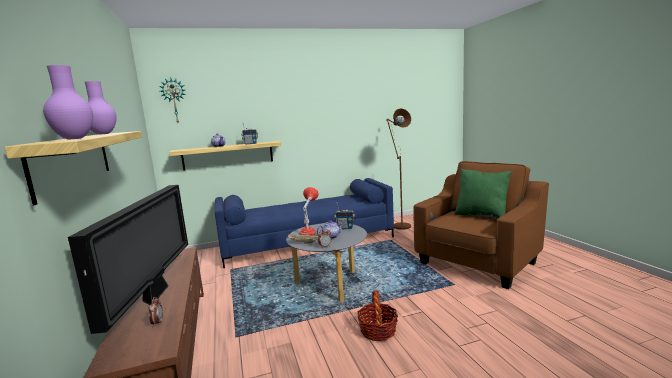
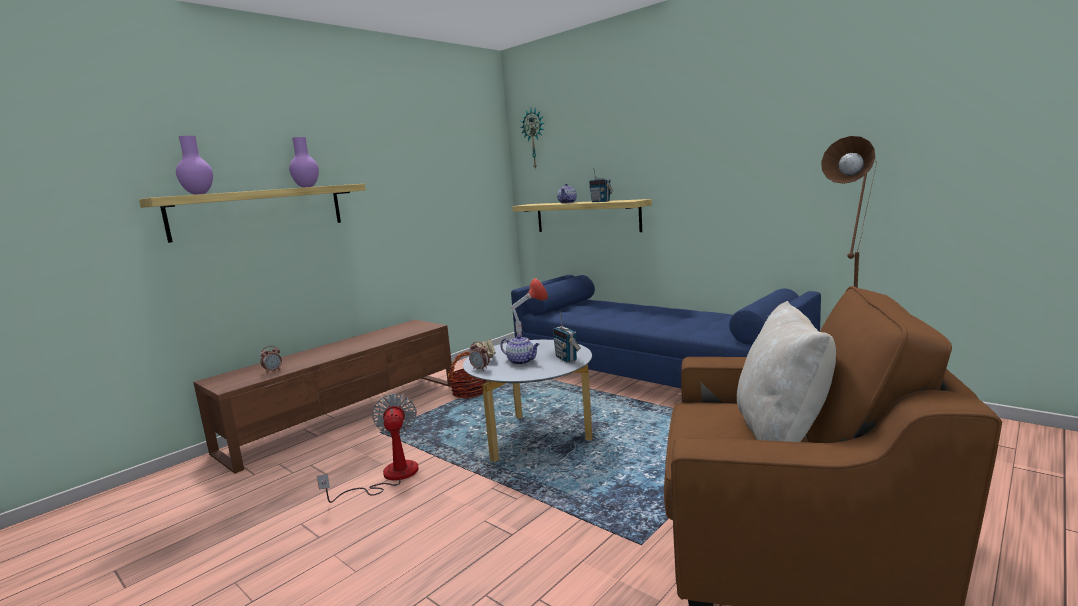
camera: 60 degrees right, 0 degrees up
(156, 294) = (327, 351): television -> none
(315, 341) = (389, 477): none -> fan
(378, 330) = (434, 511): basket -> basket (470, 392)
(481, 215) = (781, 435): green pillow -> beige pillow

